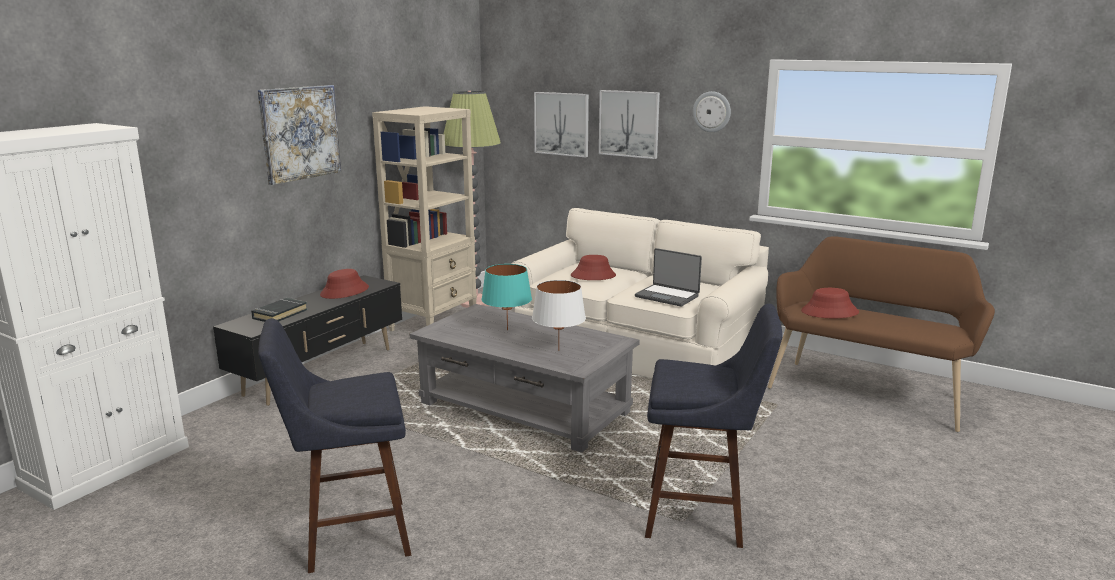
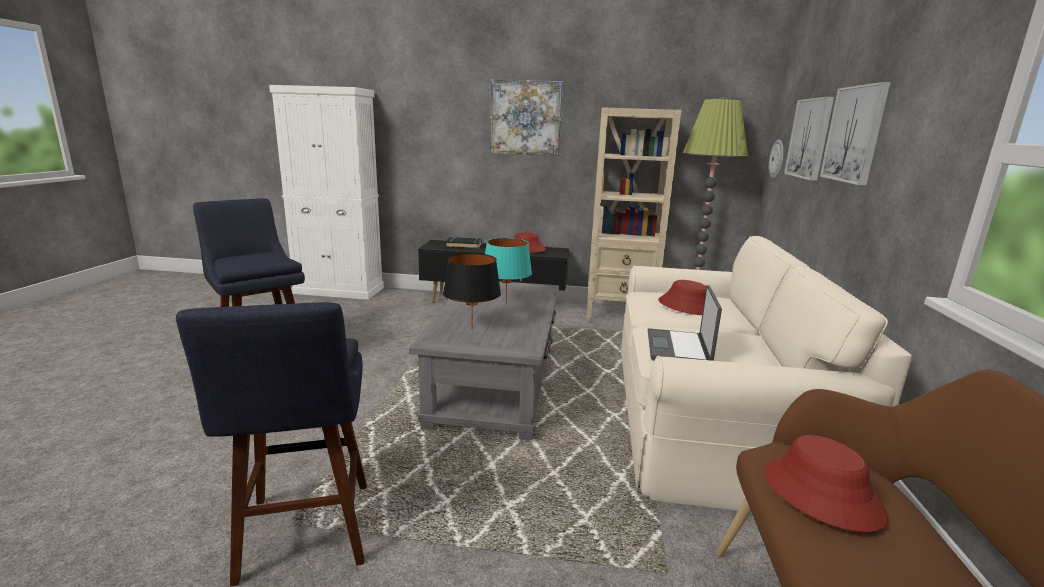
camera: 65 degrees right, 0 degrees up
(558, 351) = (471, 328): white table lamp -> black table lamp
(712, 111) = (937, 105): wall clock -> wall clock (777, 159)

